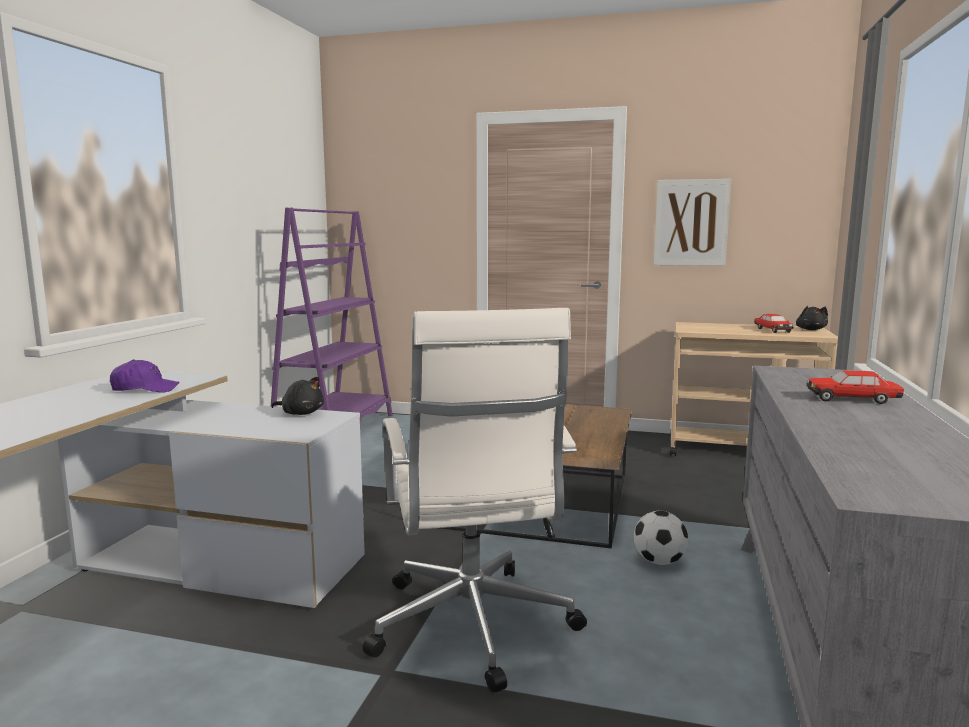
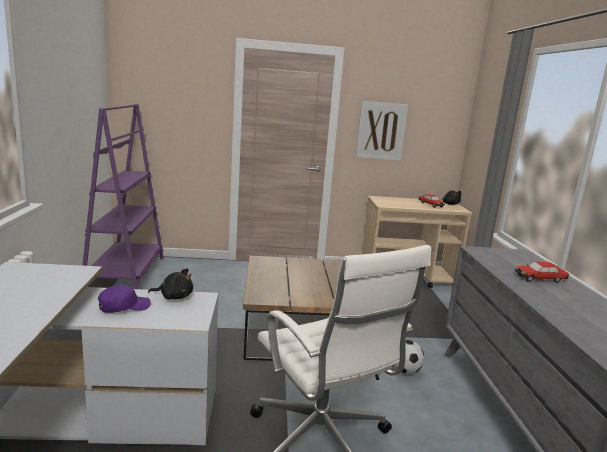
camera: 20 degrees left, 5 degrees up
(145, 389) = (46, 289): purple cap -> purple cap (124, 307)

